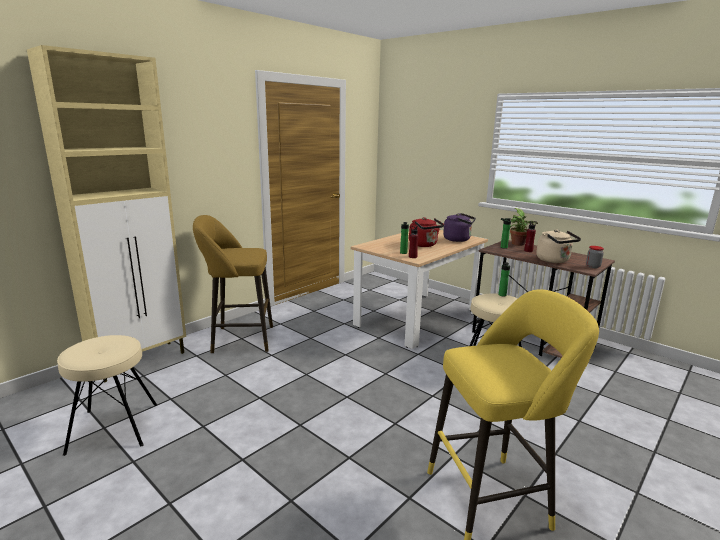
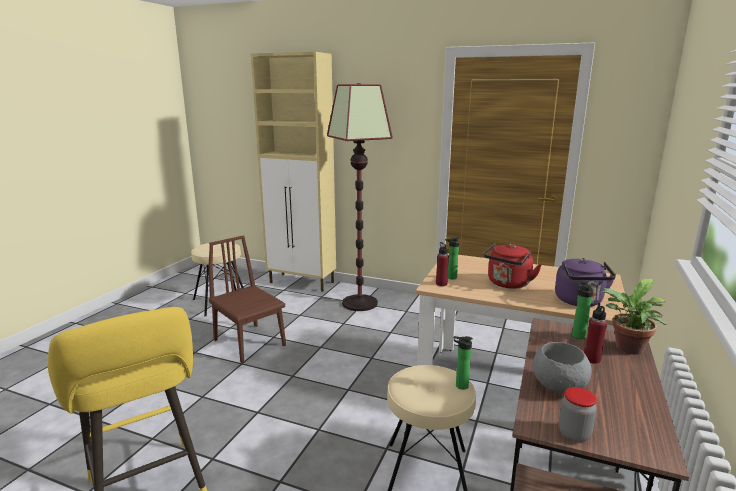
camera: 70 degrees right, 0 degrees up
(238, 339) = (360, 303): yellow stool -> floor lamp
(257, 415) = (249, 342): none -> brown chair
(554, 260) = (557, 386): beige kettle -> grey bowl

